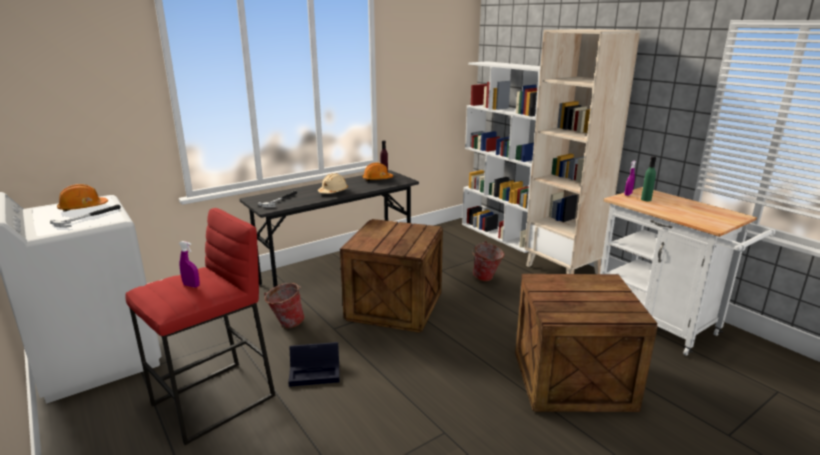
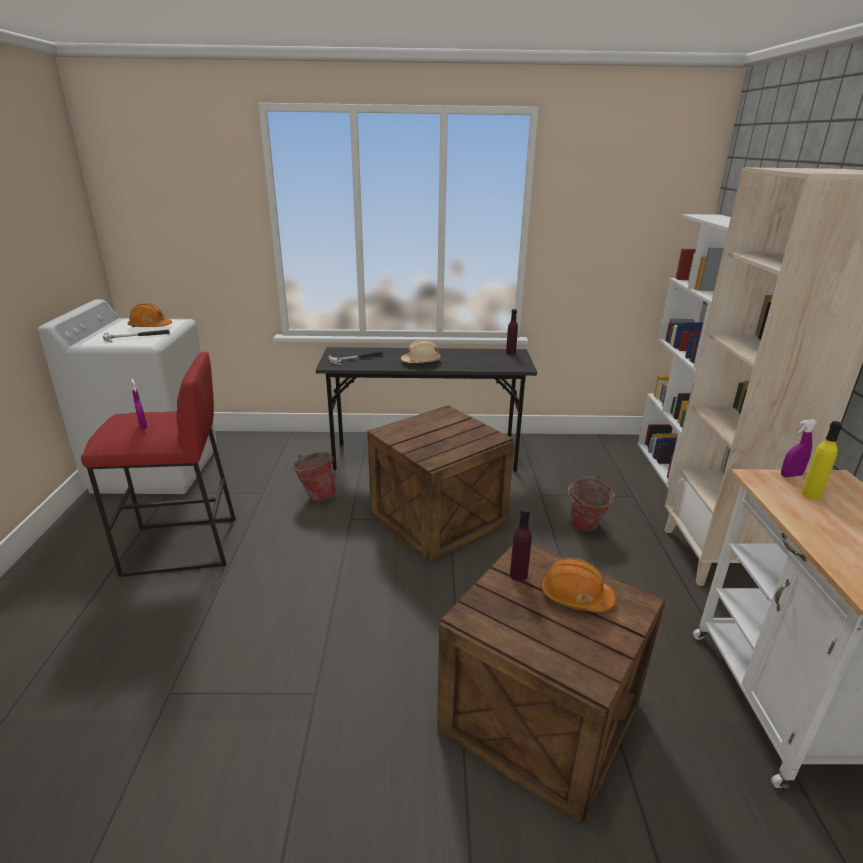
camera: 35 degrees right, 5 degrees up
(316, 372) = (283, 558): black storage box -> none
(377, 179) = (491, 358): orange hard hat -> orange hard hat (575, 596)
(547, 289) = (518, 575): none -> purple bottle
(646, 199) = (811, 494): green bottle -> yellow bottle

